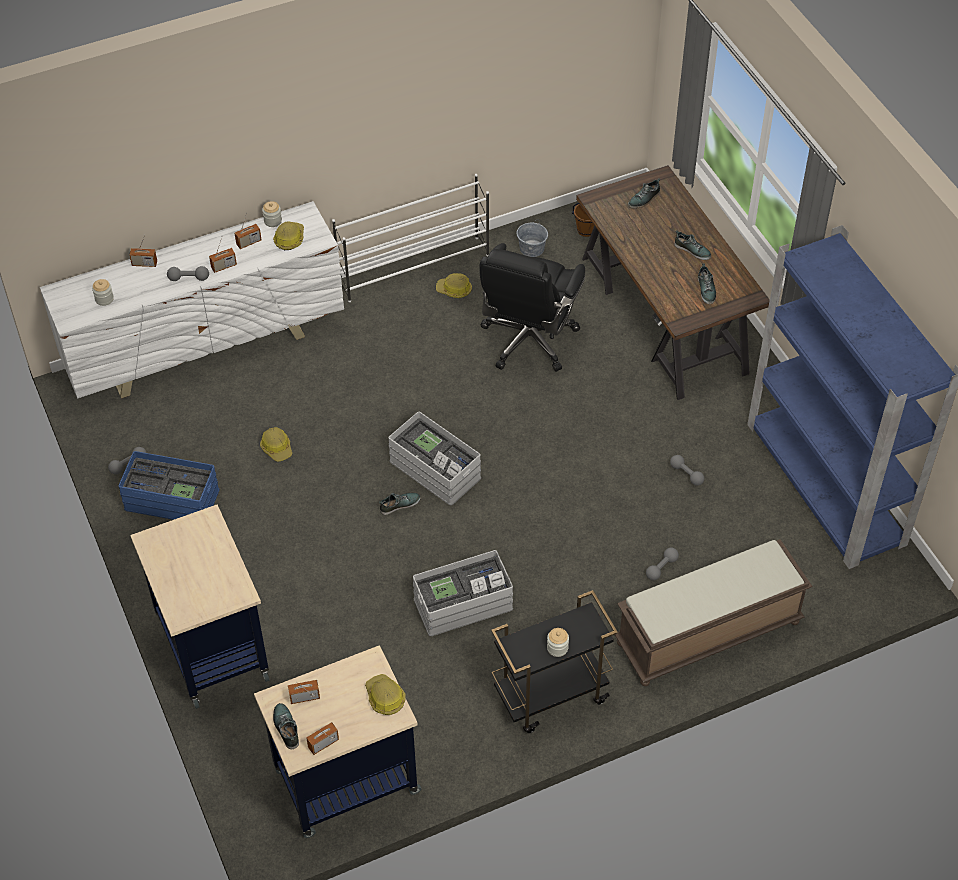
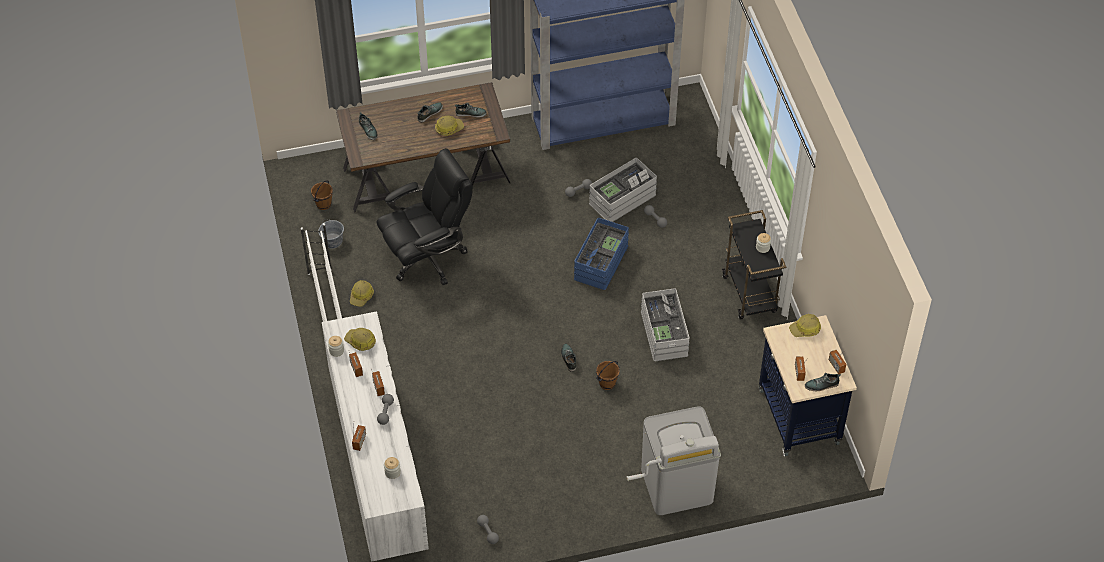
camera: 80 degrees left, 0 degrees up
(171, 500) = (530, 504): blue storage box -> blue storage box (601, 262)
(212, 647) = (675, 487): blue cart -> grey washing machine
(277, 448) = (495, 430): hard hat -> hard hat (449, 128)
(366, 551) = (607, 384): none -> brown bucket
(436, 469) = (540, 332): grey storage box -> grey storage box (622, 198)
(529, 339) = (427, 257): black office chair -> black office chair turned 60 degrees counterclockwise
(707, 634) = (713, 206): brown bench -> none

